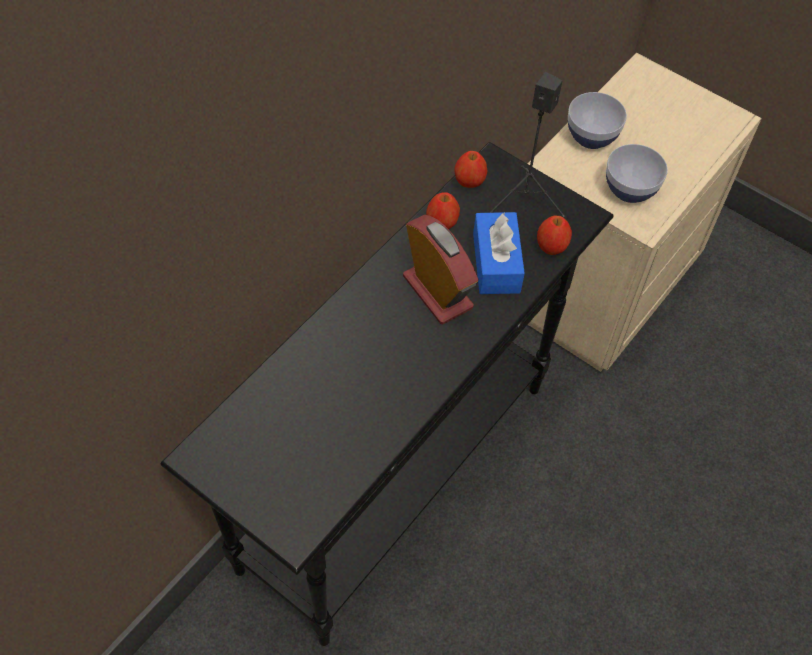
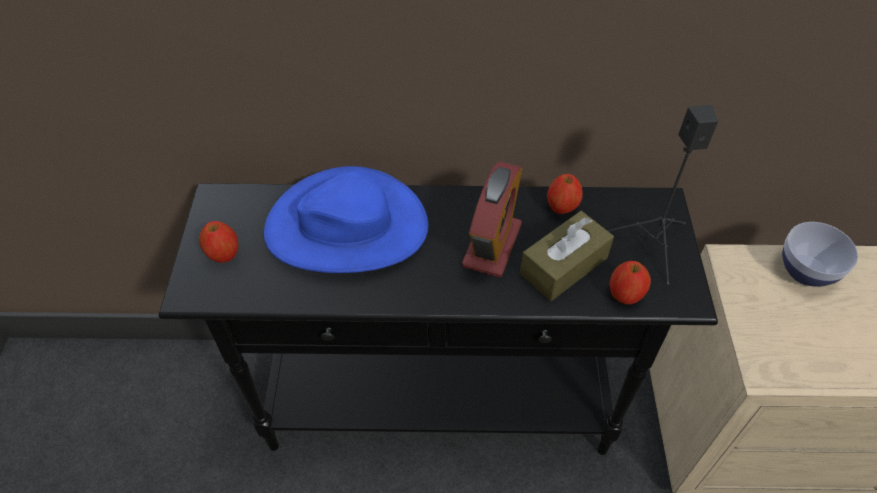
camera: 55 degrees right, 5 degrees down
(328, 376) = (346, 227): none -> blue hat
(469, 182) = (623, 199): apple -> apple (223, 254)
(496, 263) = (563, 266): blue tissue box -> brown tissue box
(629, 190) = (788, 336): bowl -> none

